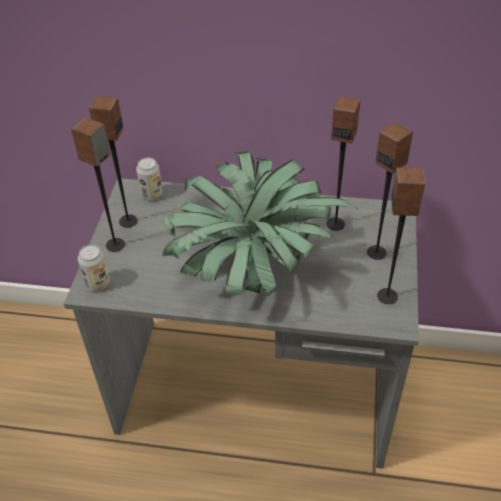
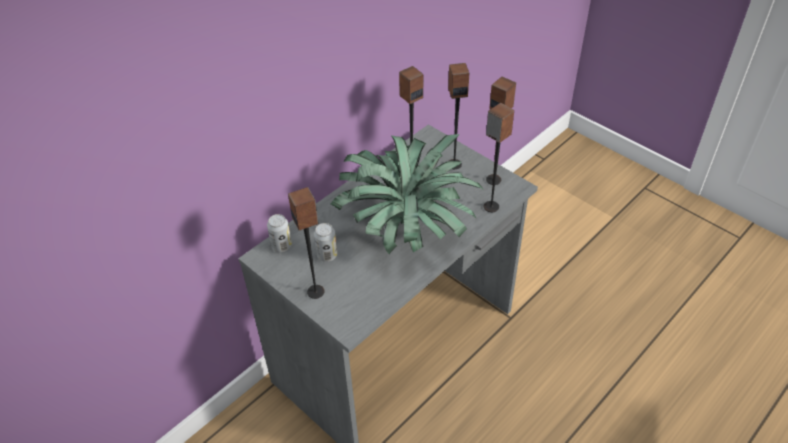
camera: 55 degrees left, 0 degrees up
(98, 283) = (347, 319): can -> can (327, 255)
(127, 221) = (296, 273): speaker -> speaker (491, 207)

